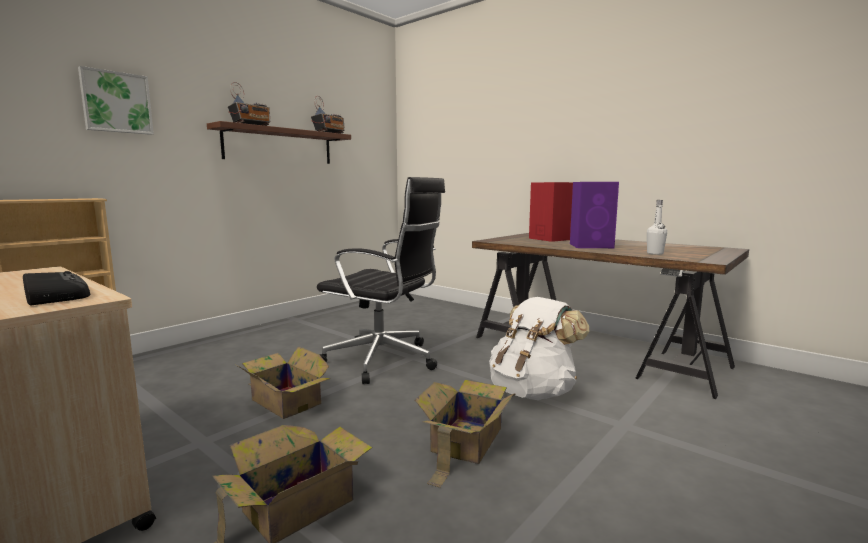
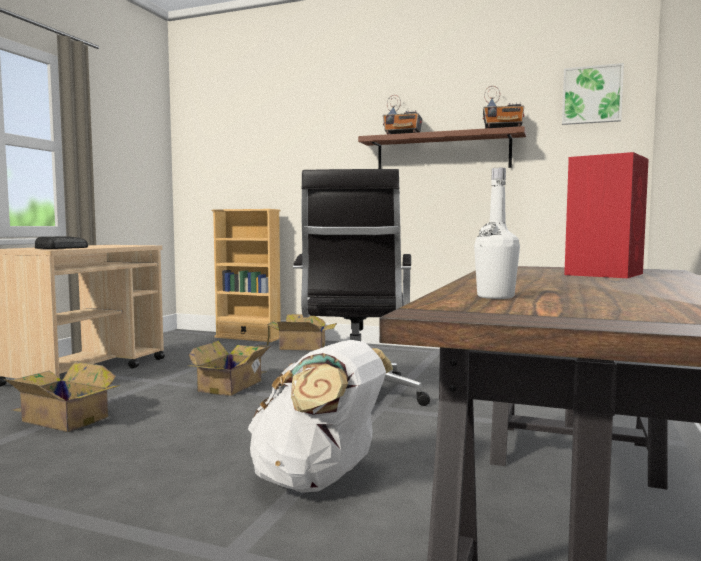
camera: 70 degrees right, 5 degrees down
(116, 102) = (301, 134): picture -> picture (591, 95)
(464, 442) = (164, 457): cardboard box -> cardboard box (300, 347)
(592, 246) = (544, 282): purple speaker -> none

